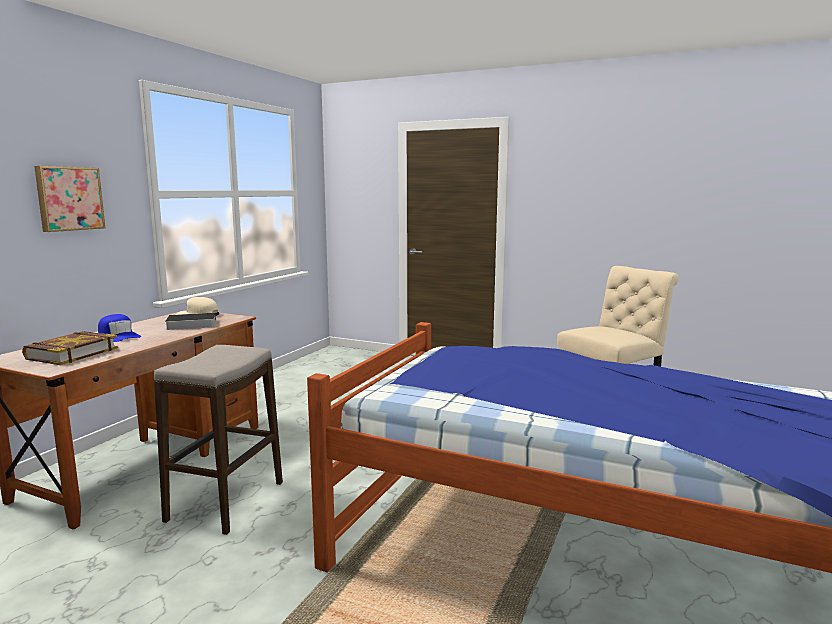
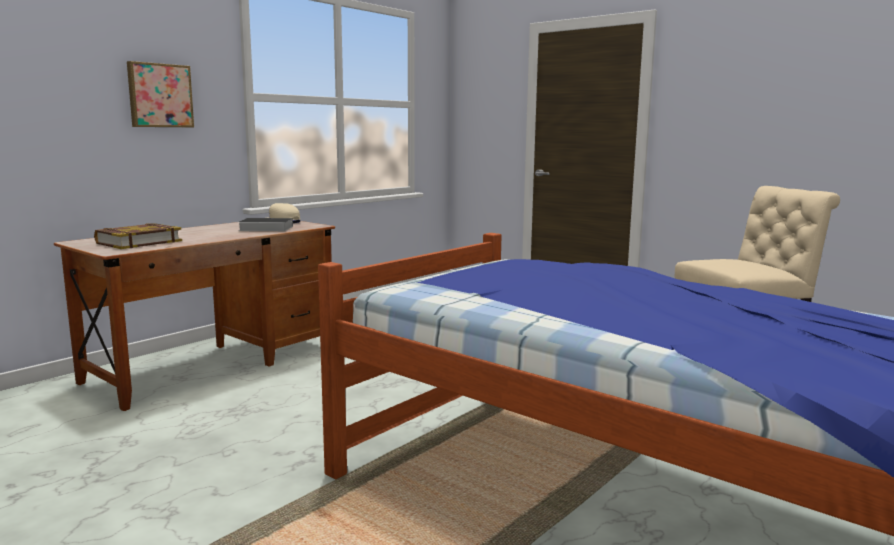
camera: 15 degrees right, 0 degrees up
(118, 336) = (191, 232): blue cap -> none
(226, 501) = (270, 406): stool -> none

